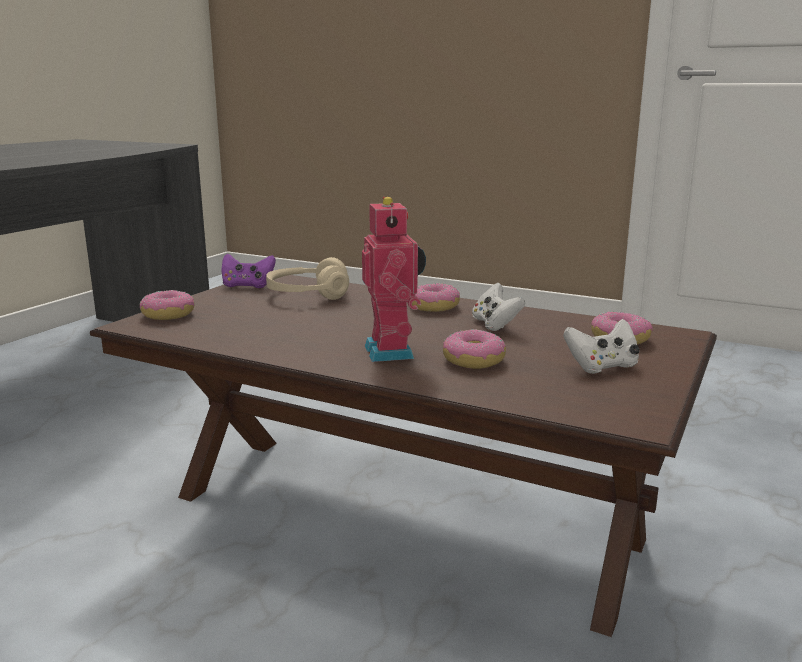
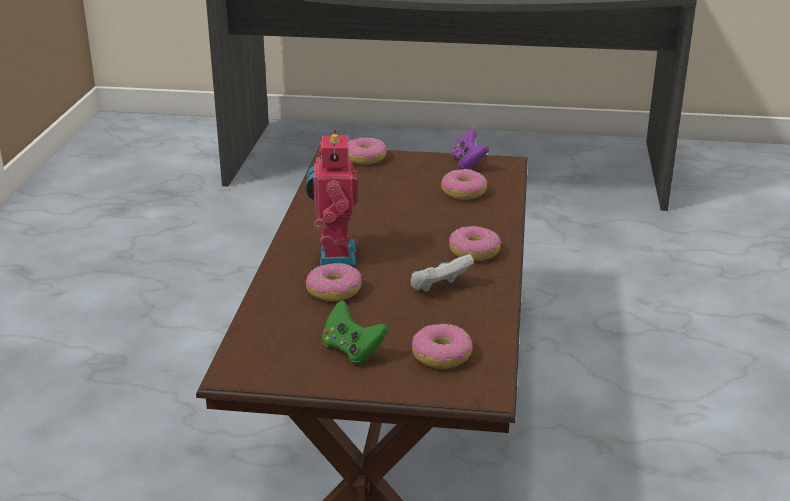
camera: 70 degrees right, 10 degrees up
(308, 294) = (463, 192): beige headphones -> donut
(393, 352) = (334, 256): toy robot -> toy robot turned 120 degrees clockwise
(602, 367) = (352, 350): white game controller -> green game controller

